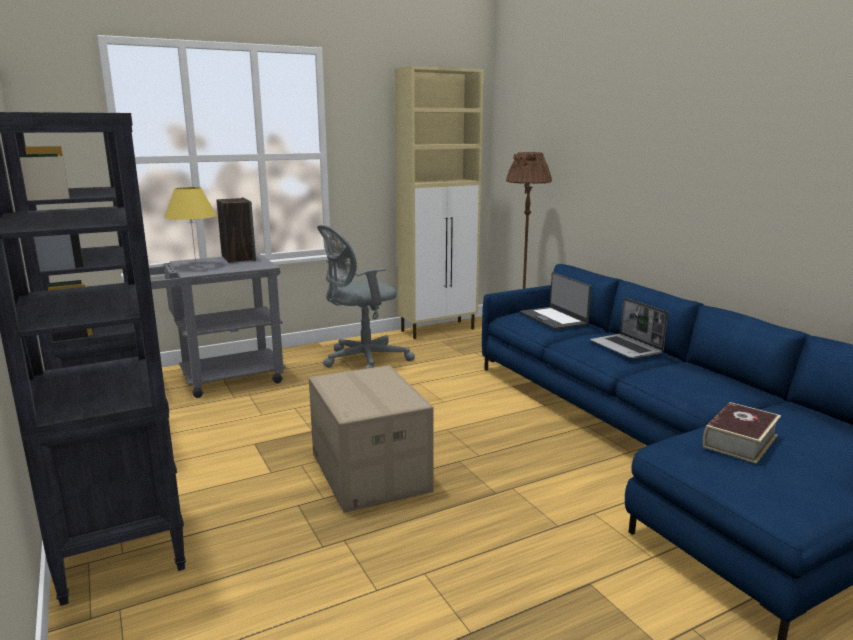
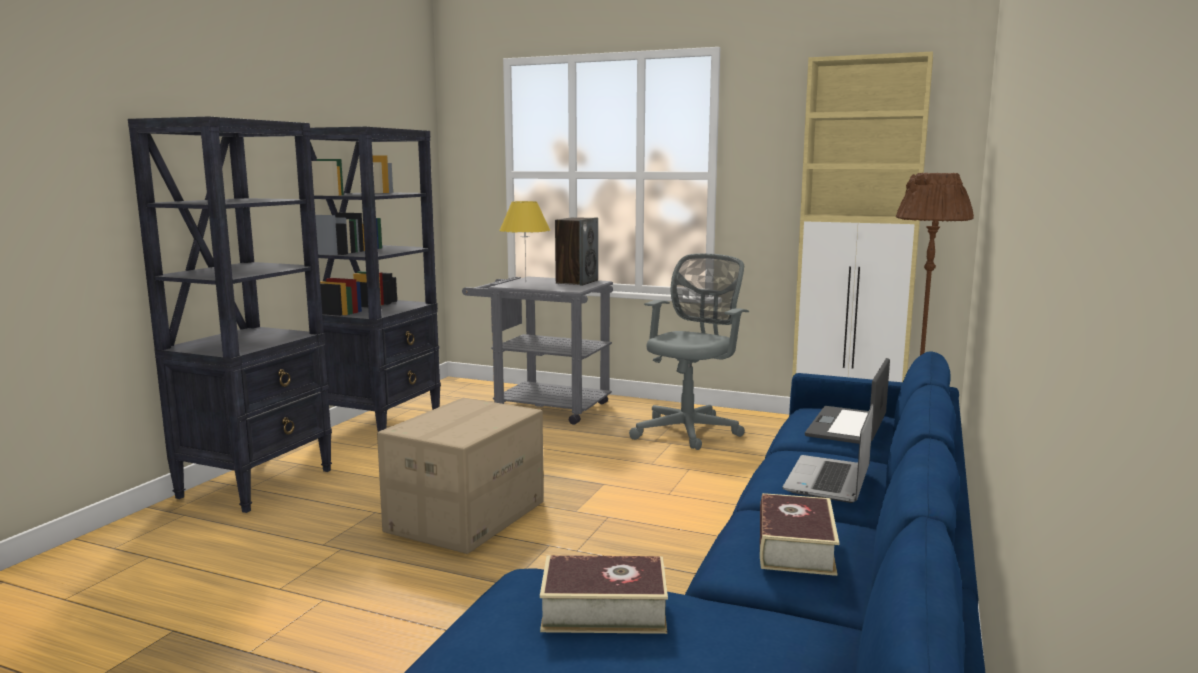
camera: 50 degrees right, 5 degrees down
(362, 360) = (689, 430): grey office chair -> grey office chair turned 105 degrees clockwise
(702, 380) = (795, 547): none -> book

